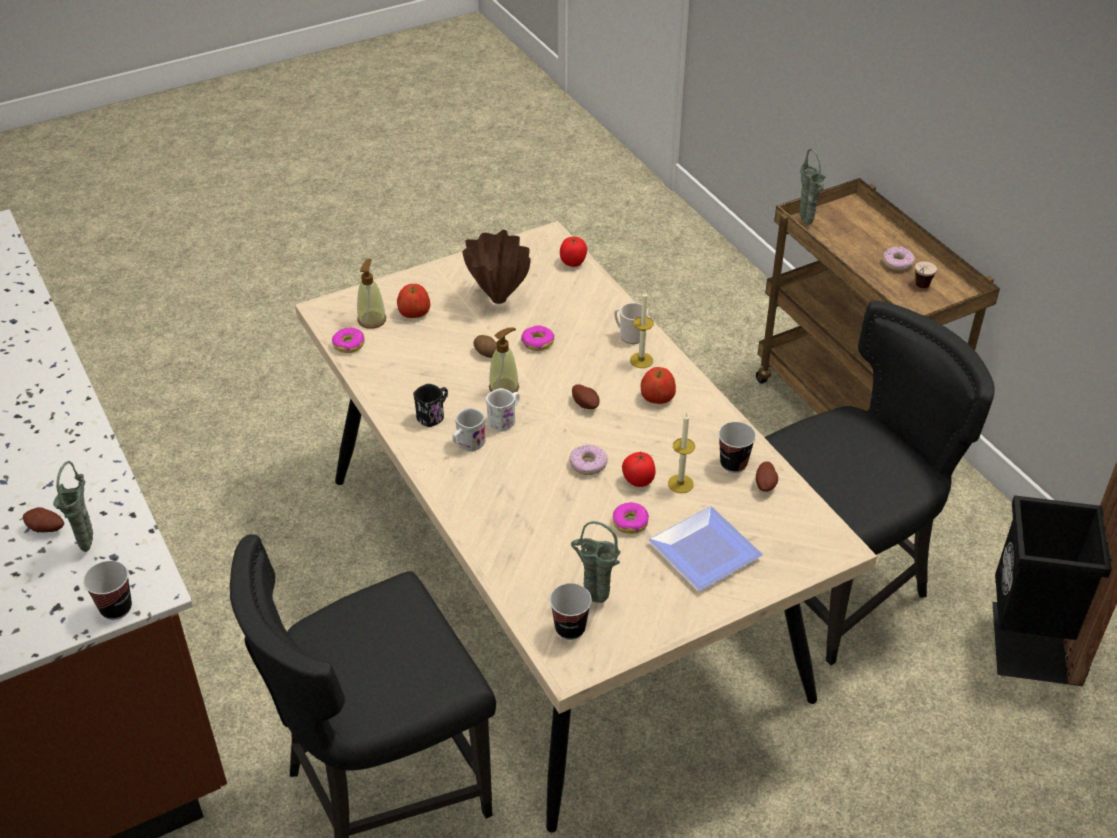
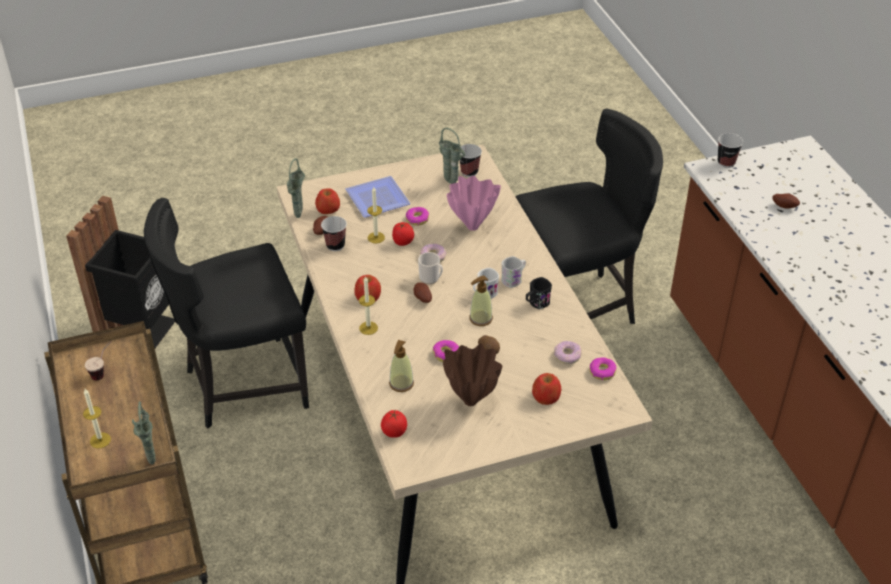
camera: 170 degrees left, 0 degrees up
(89, 544) = (754, 195): green vase -> green vase (298, 217)
(372, 320) = (583, 394): soap dispenser -> soap dispenser (401, 383)
(543, 520) = (471, 227): none -> pink vase
(629, 335) = (369, 351): mug -> mug (431, 278)
(773, 521) = (328, 209): none -> apple
(869, 232) = (100, 440): none -> candle
(897, 263) = (101, 401): donut -> donut (567, 356)

